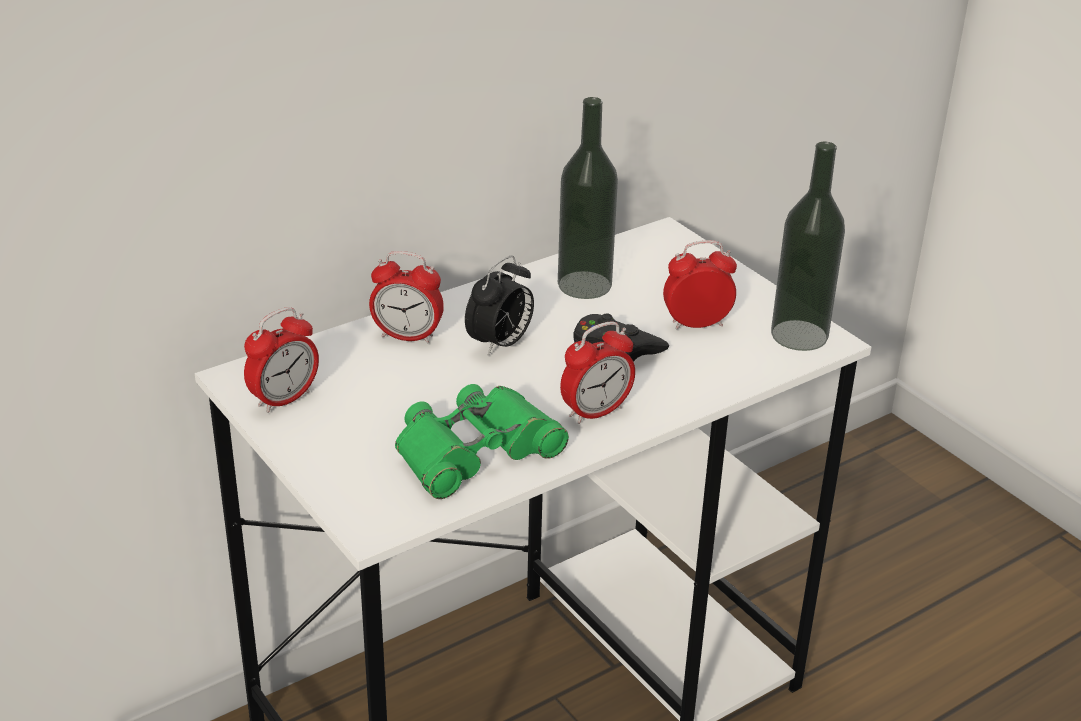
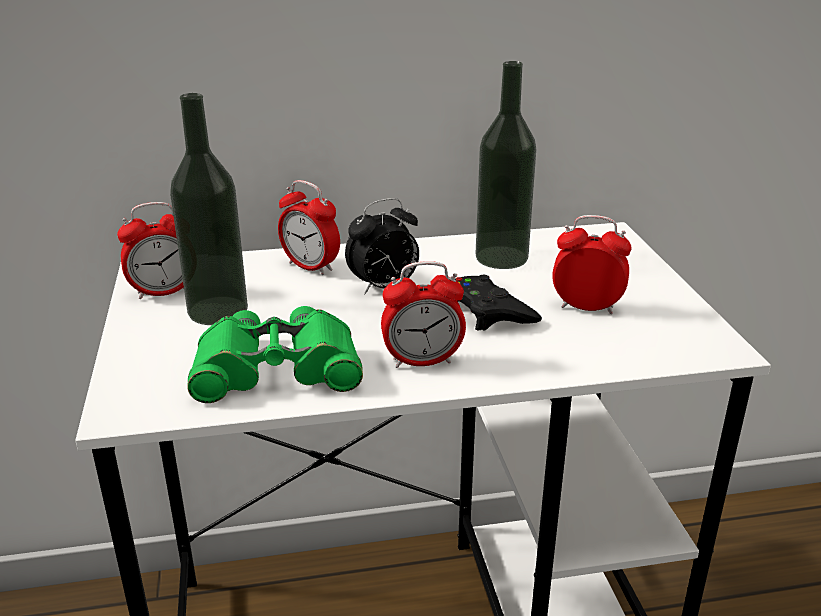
camera: 25 degrees right, 5 degrees down
(799, 335) = (691, 337): bottle -> bottle (218, 311)

